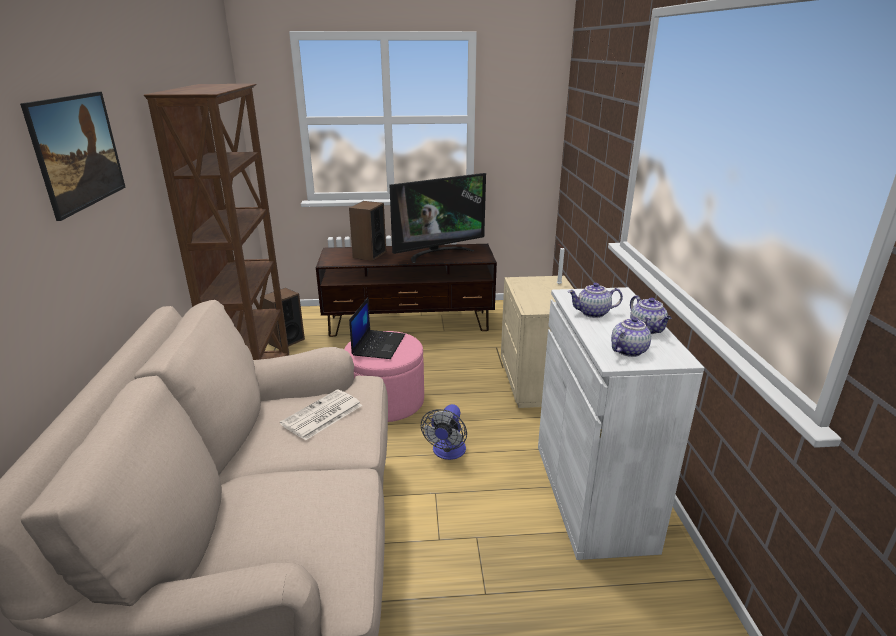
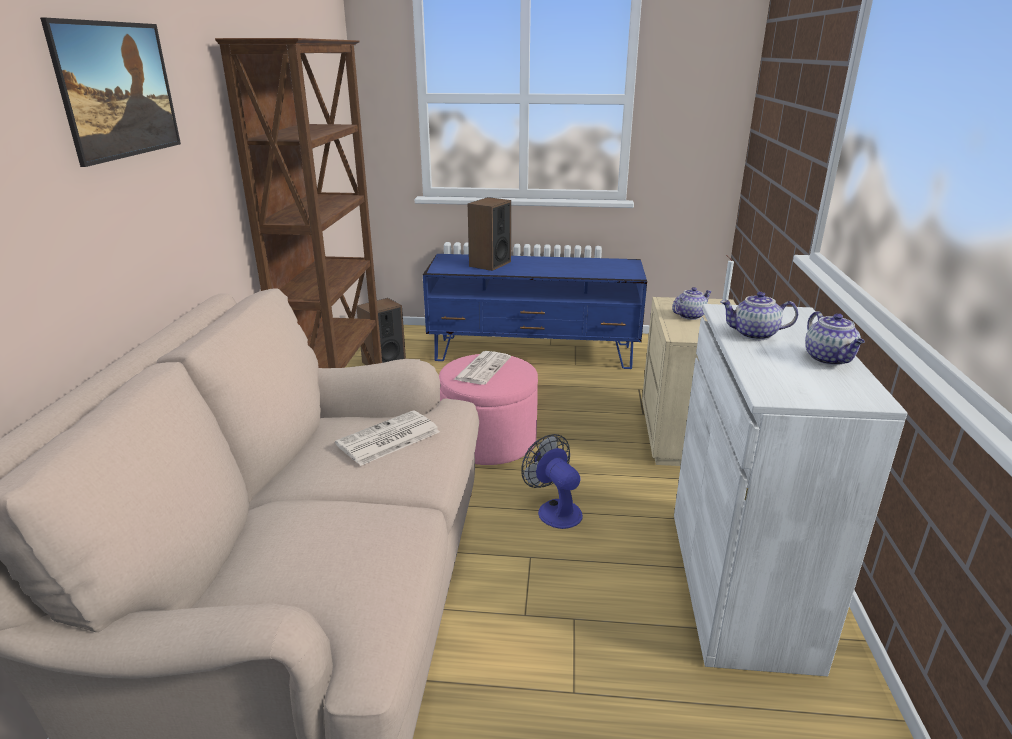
camera: 10 degrees right, 0 degrees up
(378, 344) = (482, 368): laptop -> newspaper
(409, 323) = (534, 353): brown tv stand -> blue tv stand
(438, 253) = (574, 266): television -> none
(447, 452) = (554, 509): fan -> fan turned 120 degrees clockwise
(628, 350) = (796, 382): teapot -> teapot (689, 316)

